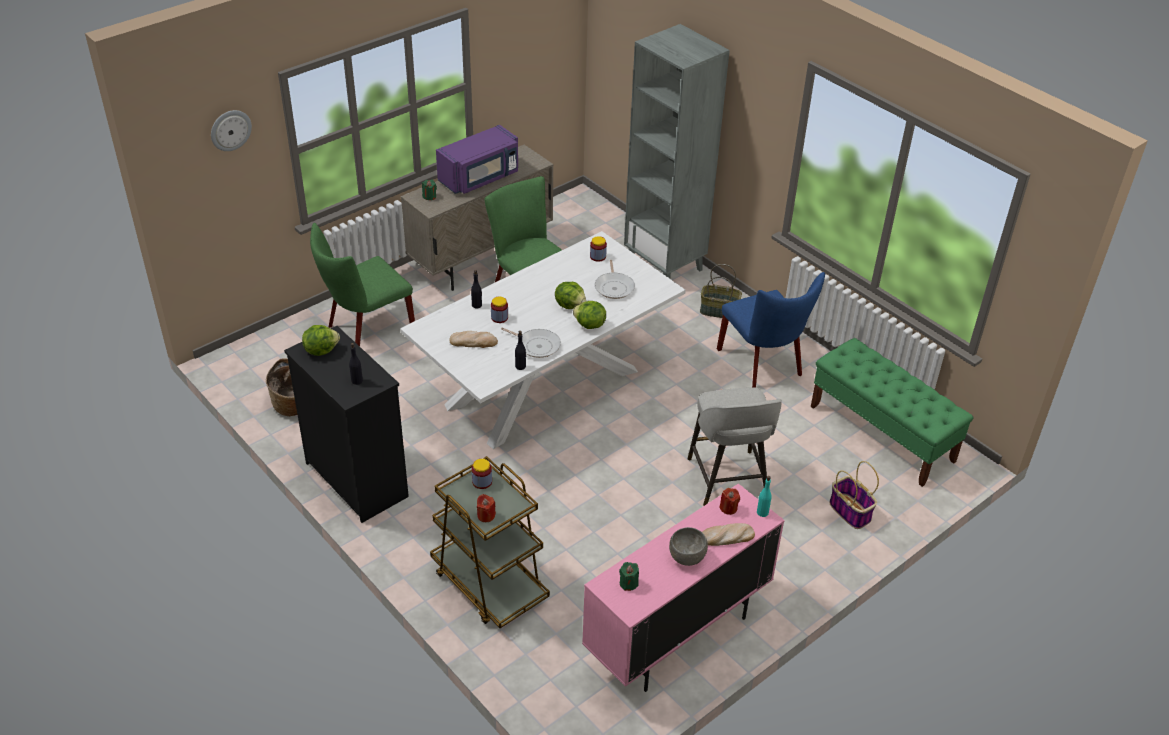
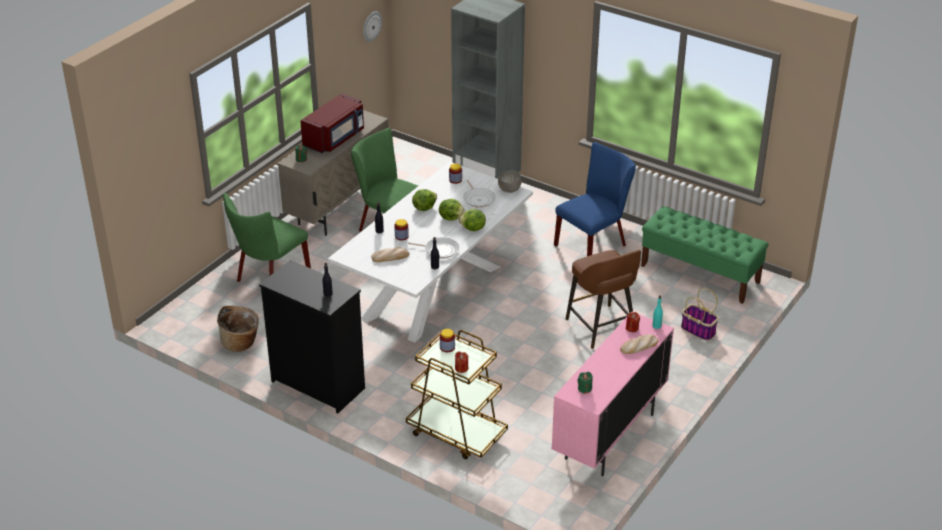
camera: 15 degrees left, 5 degrees down
(230, 130) = (160, 125): wall clock -> wall clock (371, 26)
(321, 350) = (288, 279): lettuce -> lettuce (424, 207)
(480, 178) = (335, 138): purple microwave -> red microwave
(686, 557) = (617, 364): grey bowl -> grey bowl (509, 189)
(719, 311) = (544, 212): basket -> none
(728, 480) = (602, 328): grey stool -> brown stool
(763, 365) = (594, 244): blue chair -> blue chair turned 90 degrees counterclockwise

